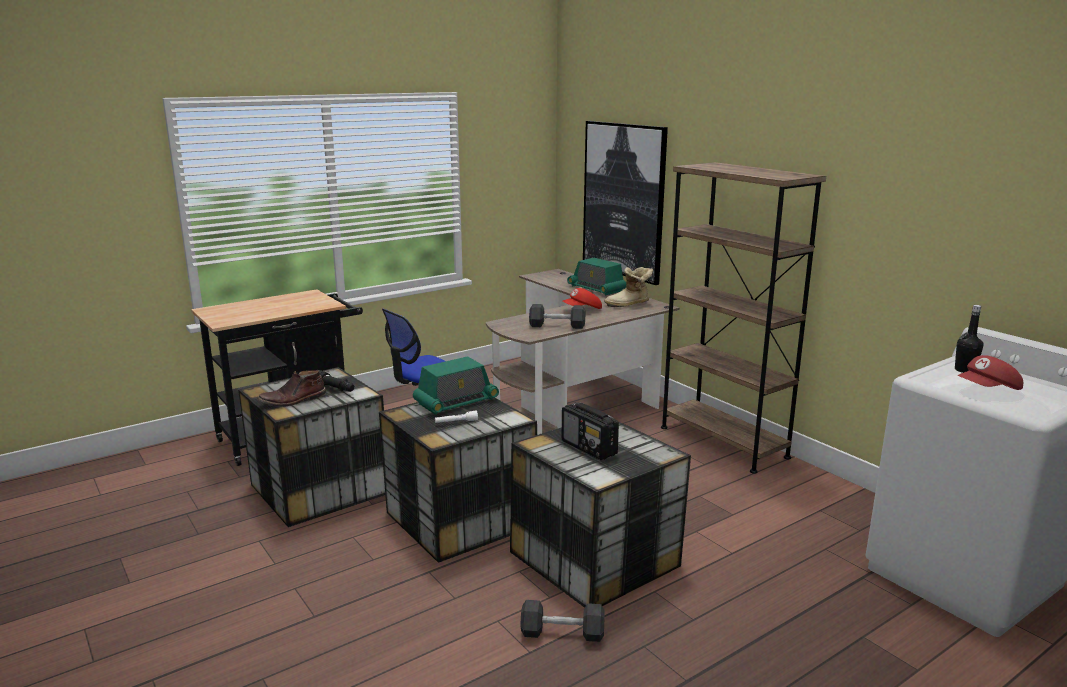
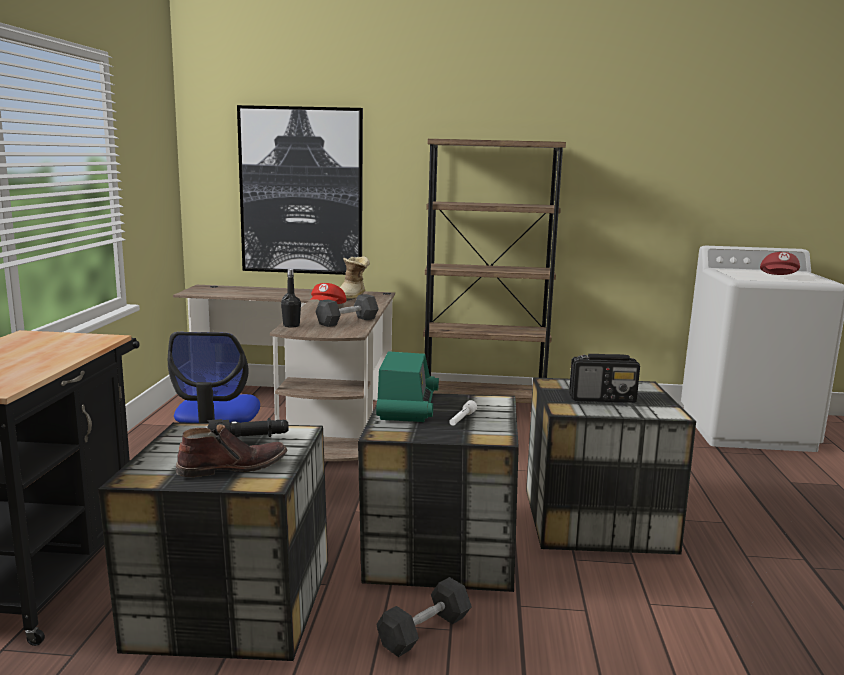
camera: 50 degrees left, 5 degrees down
(293, 400) = (232, 467): brown boot -> brown boot turned 120 degrees counterclockwise
(562, 633) = (698, 581): black dumbbell -> black dumbbell (424, 631)
(596, 288) = (286, 292): radio -> none
(965, 370) = (738, 272): black bottle -> black bottle (291, 325)

